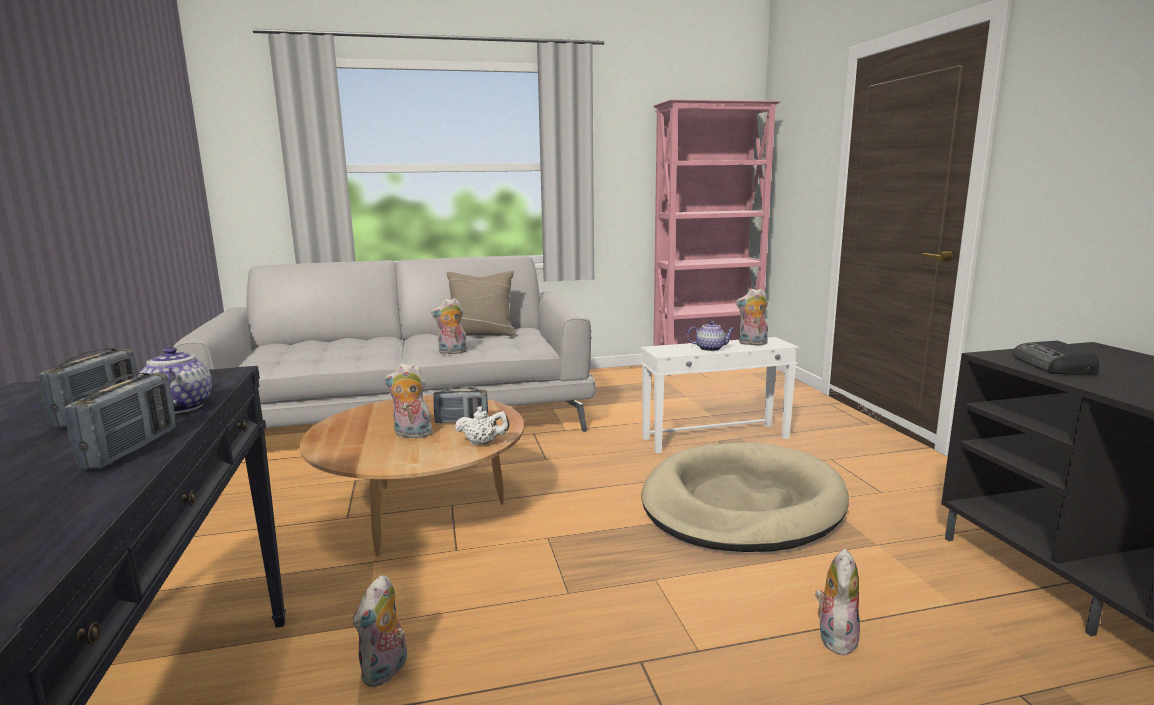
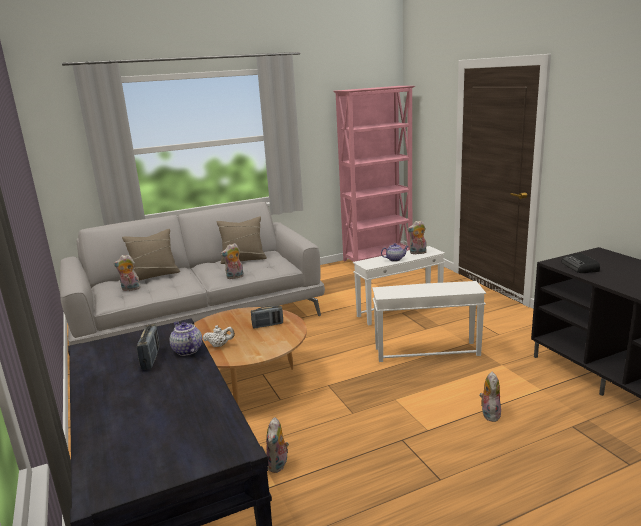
camera: 10 degrees left, 5 degrees up
(131, 449) = (198, 375): radio -> none
(344, 341) = (154, 275): none -> beige pillow
(411, 435) = (244, 338): plush toy -> plush toy (130, 289)
(483, 443) = (289, 338): white teapot -> white teapot (220, 345)
(741, 504) = (426, 351): beige dog bed -> white side table

